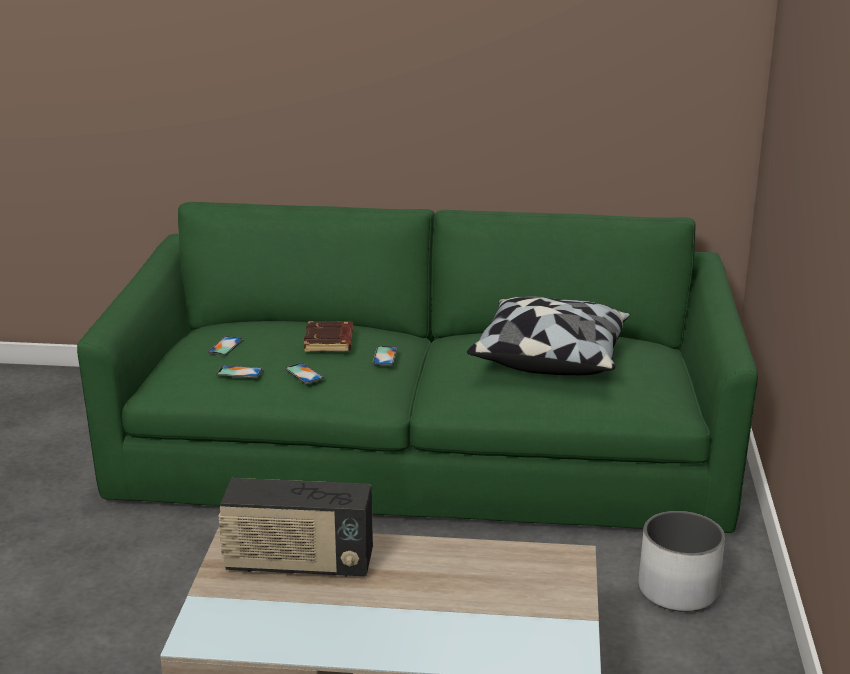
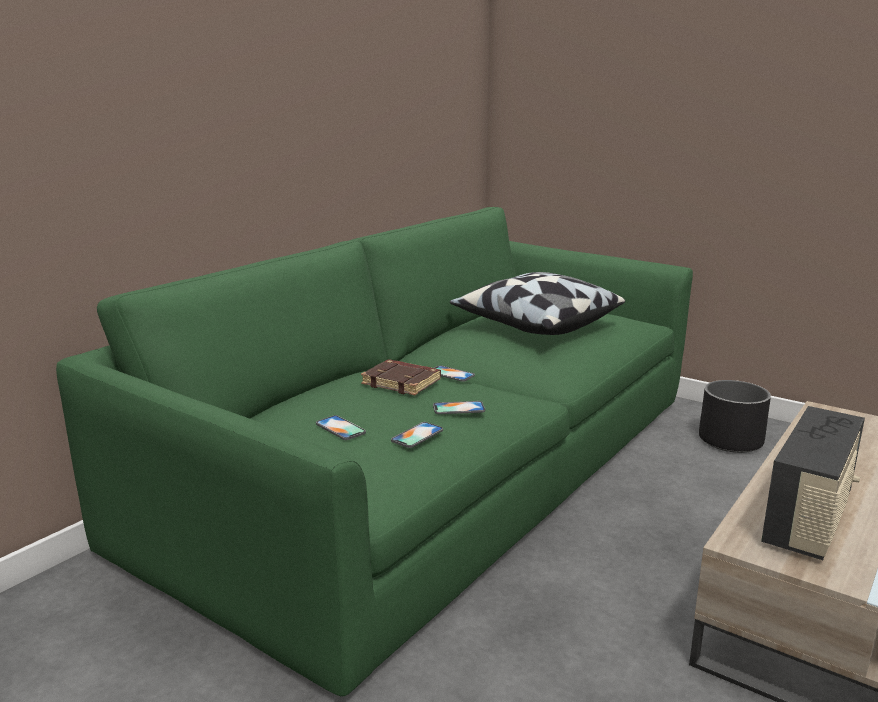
camera: 60 degrees left, 5 degrees down
(679, 590) = (730, 440): white planter -> black planter

